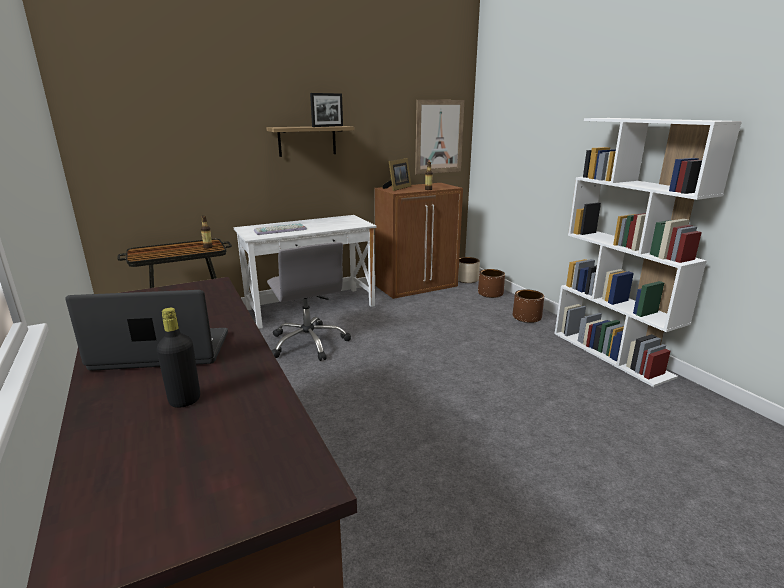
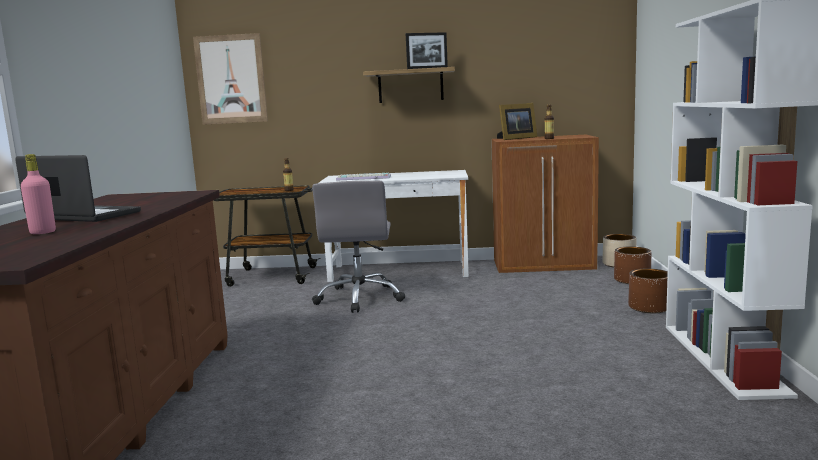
camera: 30 degrees right, 10 degrees down
(185, 400) = (43, 232): black bottle -> pink bottle
(439, 137) = (583, 77): picture -> picture (231, 79)

